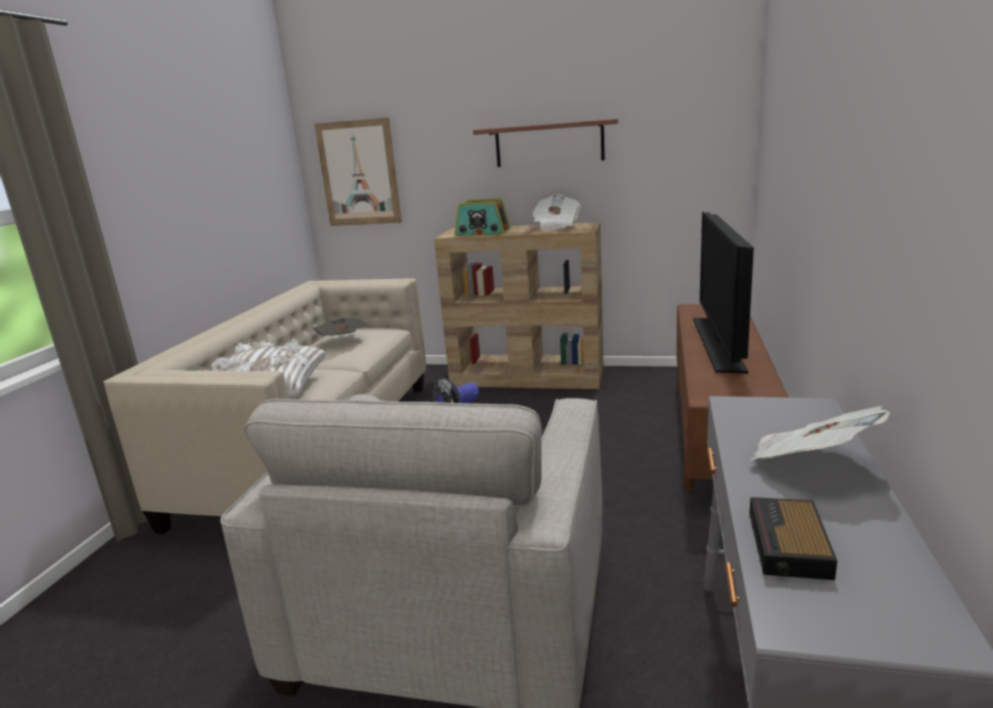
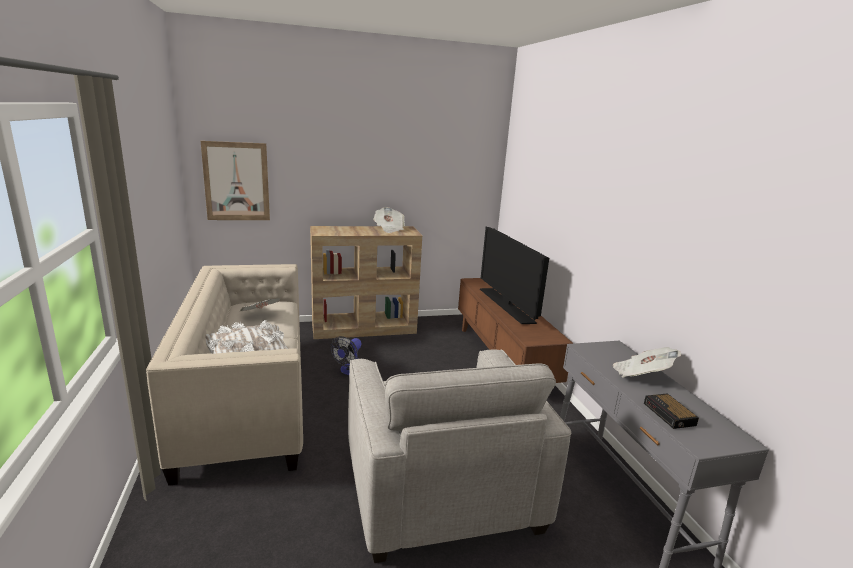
camera: 30 degrees left, 0 degrees up
(482, 233) = (343, 232): radio -> none
(549, 144) = (383, 174): shelf -> none

